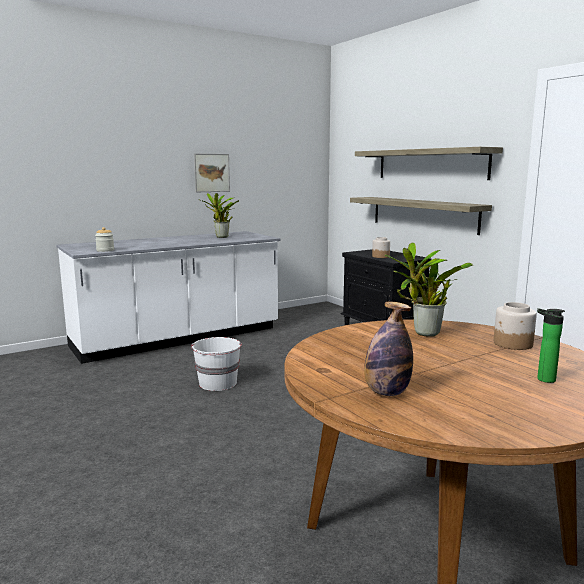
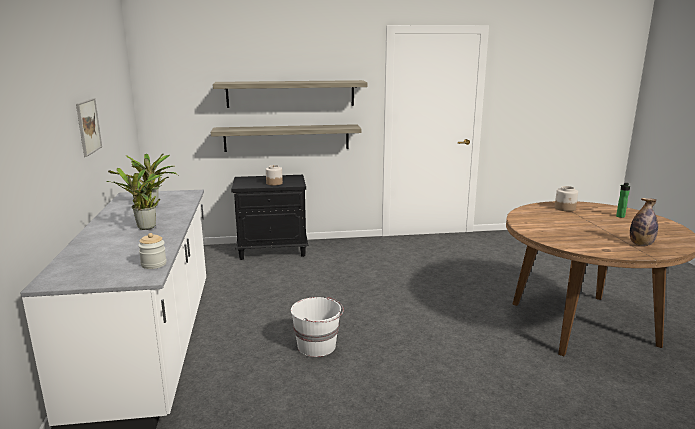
camera: 65 degrees left, 5 degrees up
(423, 334) = (542, 218): potted plant -> potted plant (145, 228)

